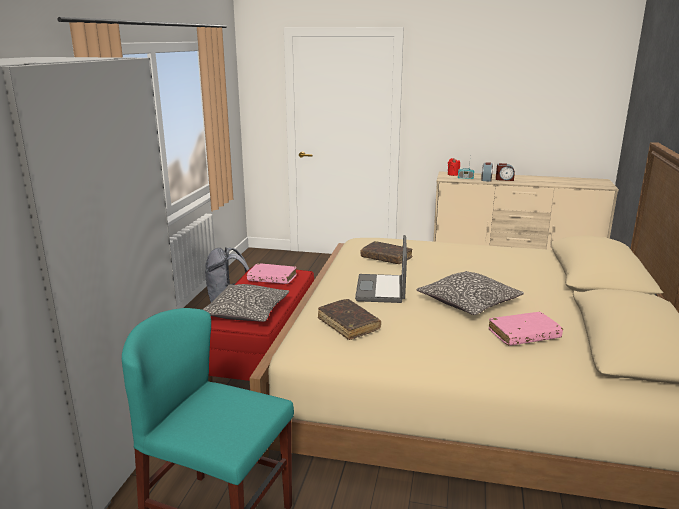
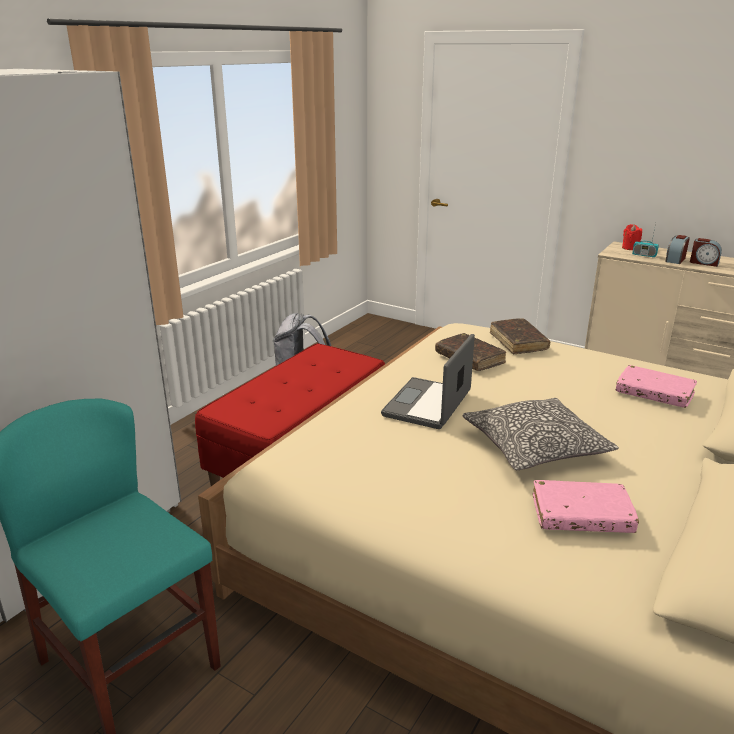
camera: 20 degrees right, 5 degrees up
(246, 312) = (265, 404): pillow -> none
(272, 279) = (327, 363): pink book -> pink book (654, 394)
(348, 324) = (346, 449): brown book -> brown book (518, 342)

